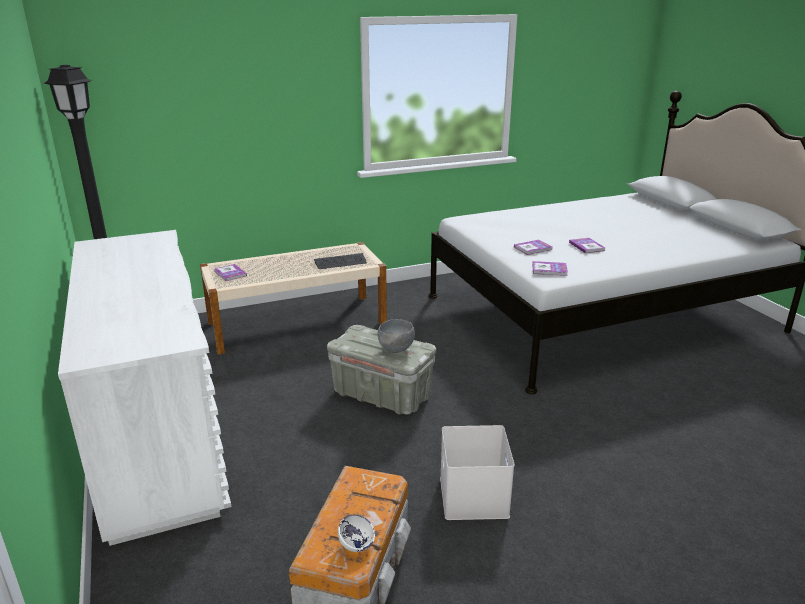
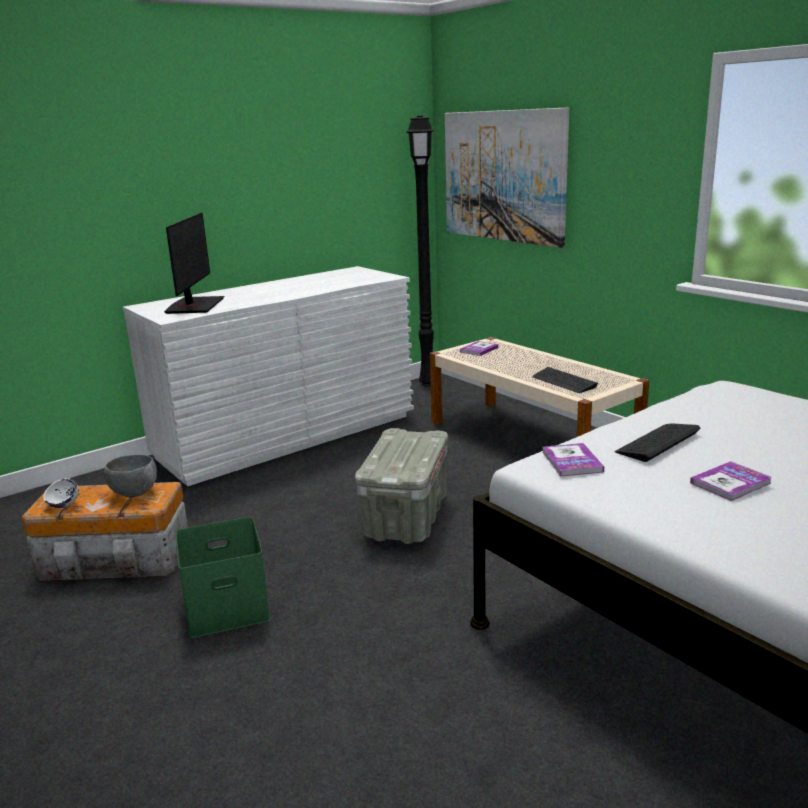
camera: 75 degrees right, 5 degrees down
(137, 327) = (194, 306): none -> monitor
(166, 118) = (503, 176): none -> picture
(396, 349) = (395, 460): grey bowl -> grey bowl (134, 493)
(472, 495) = (228, 606): white storage box -> green storage box
(533, 248) = (657, 442): book -> keyboard

